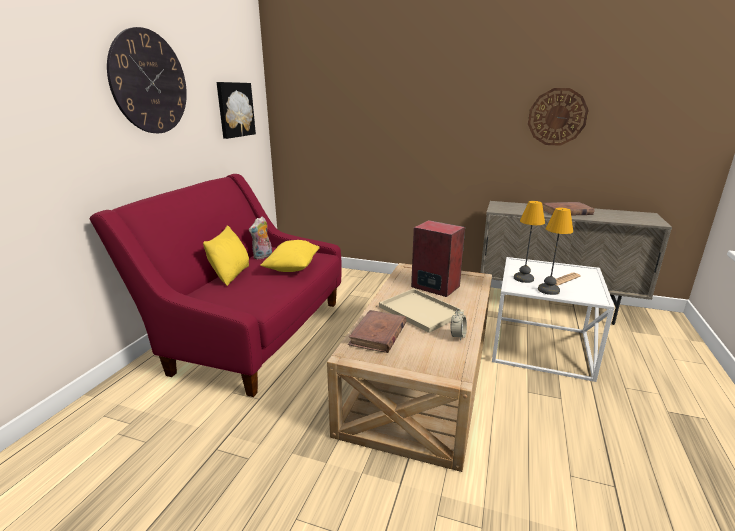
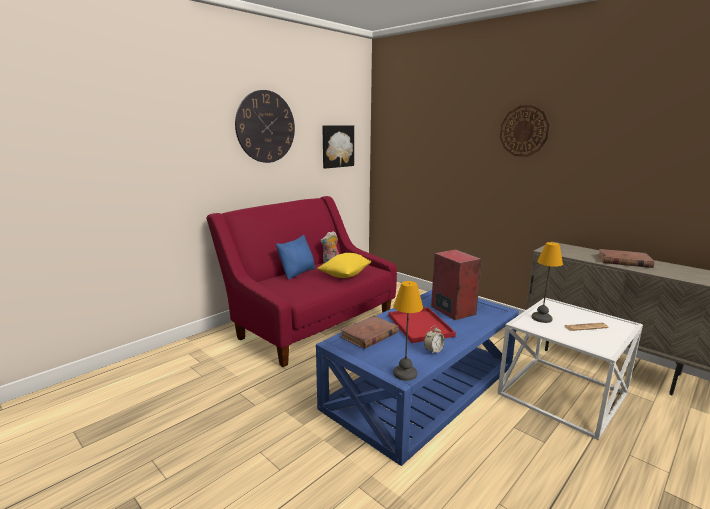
camera: 25 degrees right, 5 degrees down
(231, 275) = (297, 273): yellow pillow -> blue pillow
(420, 374) = (421, 386): beige coffee table -> blue coffee table
(422, 311) = (421, 326): beige tray -> red tray
(548, 290) = (556, 332): table lamp -> table lamp (404, 374)
(557, 117) = (625, 162): wall clock -> wall clock (524, 131)

